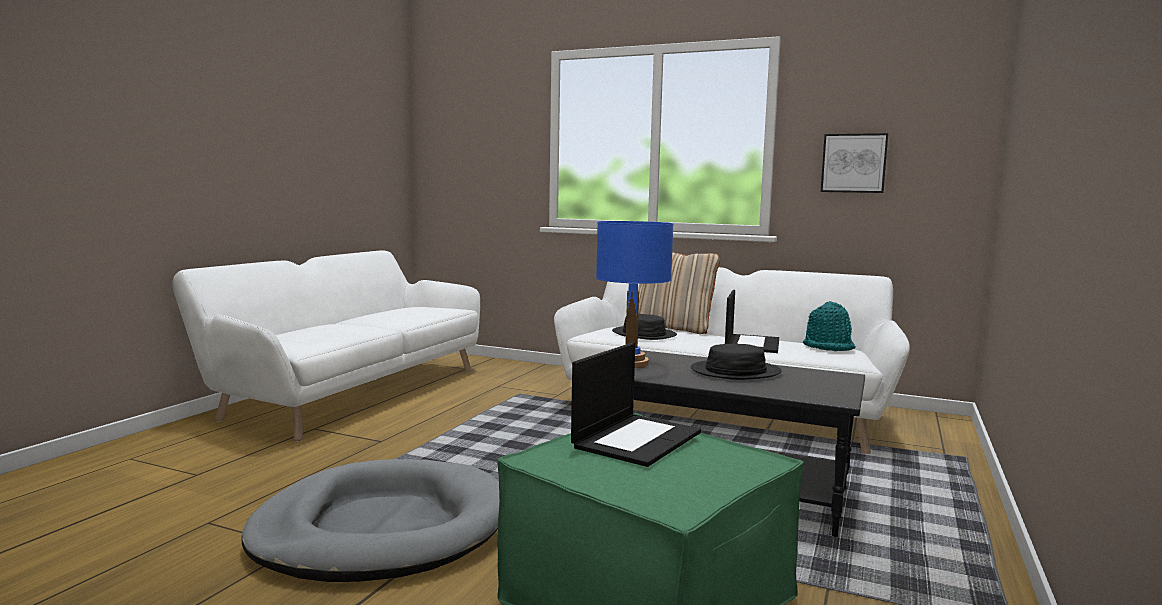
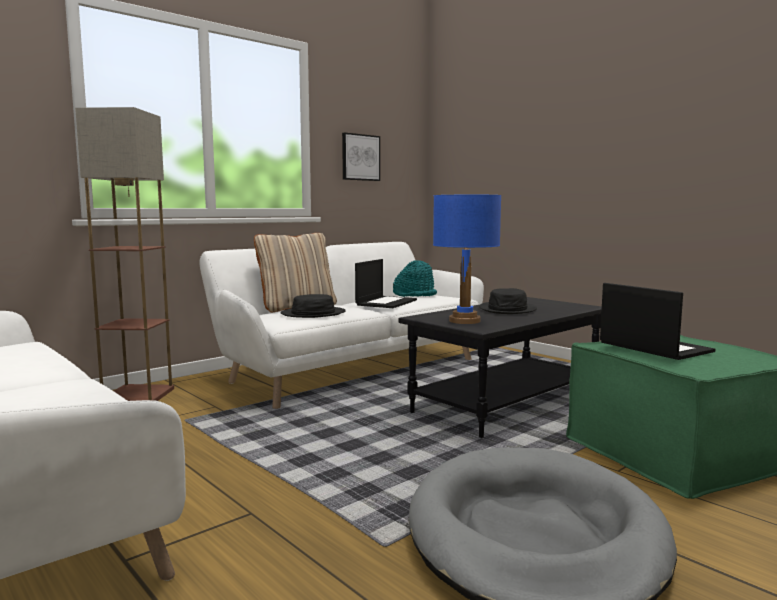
camera: 65 degrees left, 0 degrees up
(555, 373) = (137, 395): none -> floor lamp
(751, 344) = (386, 302): laptop -> laptop turned 75 degrees clockwise

